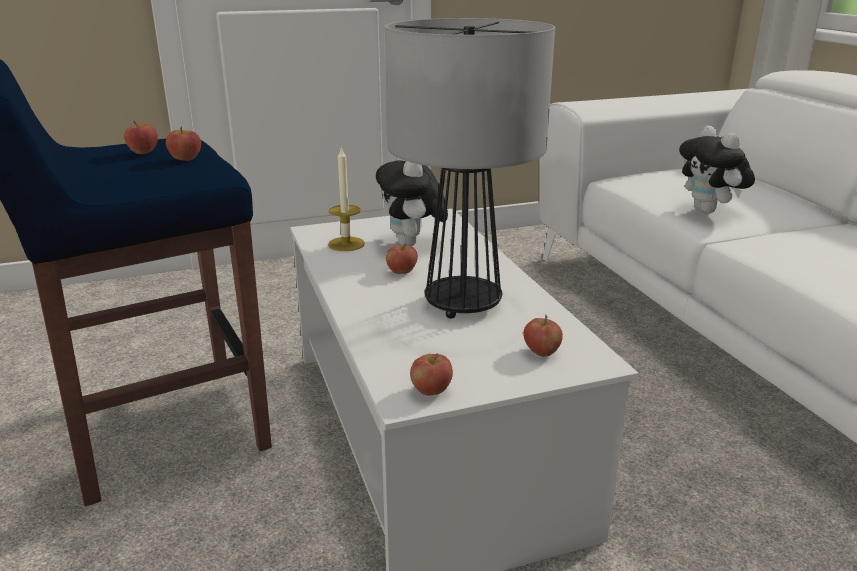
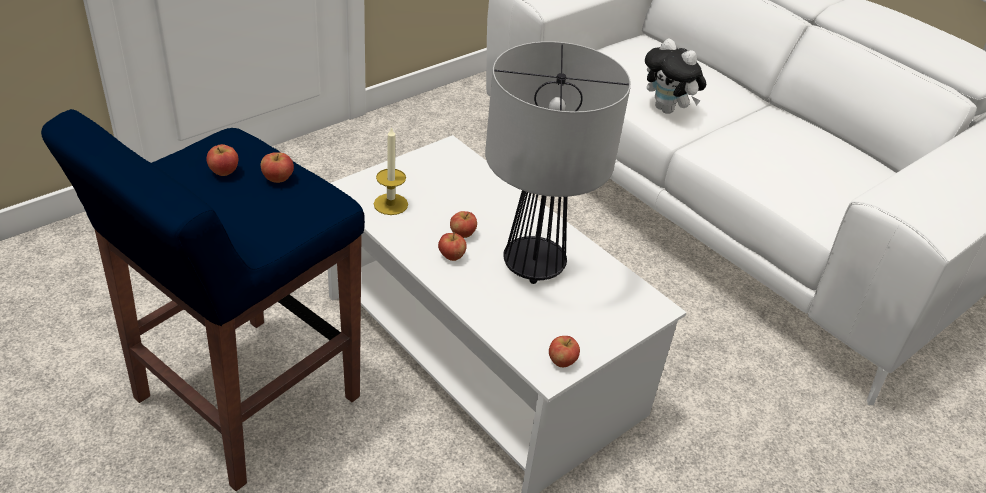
camera: 25 degrees left, 15 degrees up
(412, 245) = (449, 195): plush toy -> none
(541, 352) = (616, 306): apple -> apple (451, 256)

